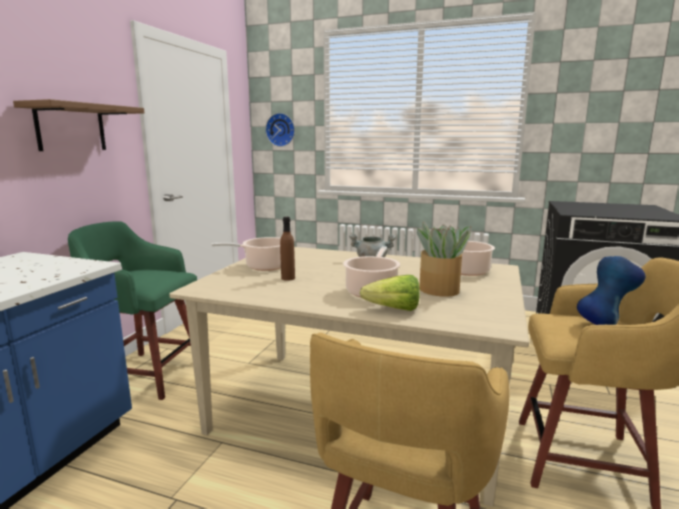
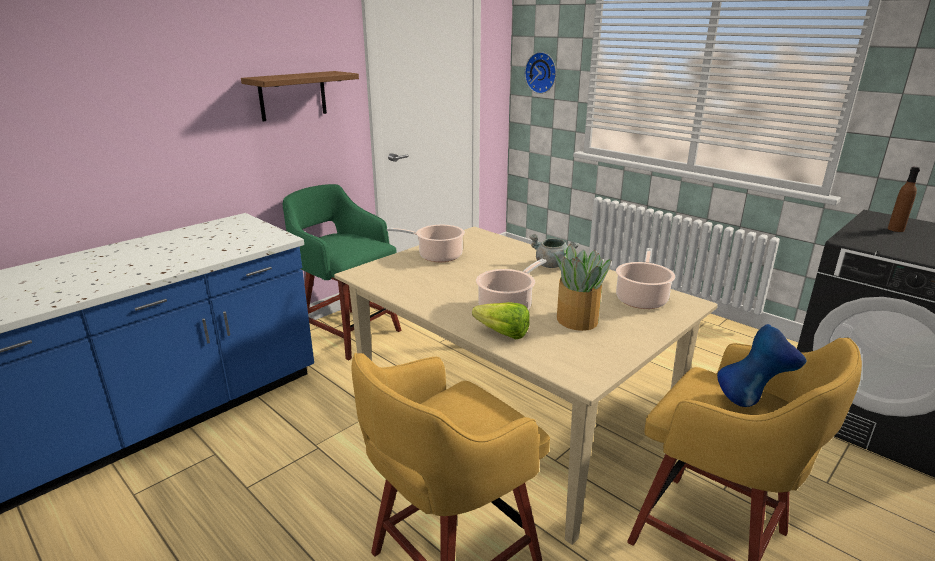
camera: 25 degrees right, 10 degrees up
(288, 278) = (445, 275): brown bottle -> brown bottle (895, 229)

